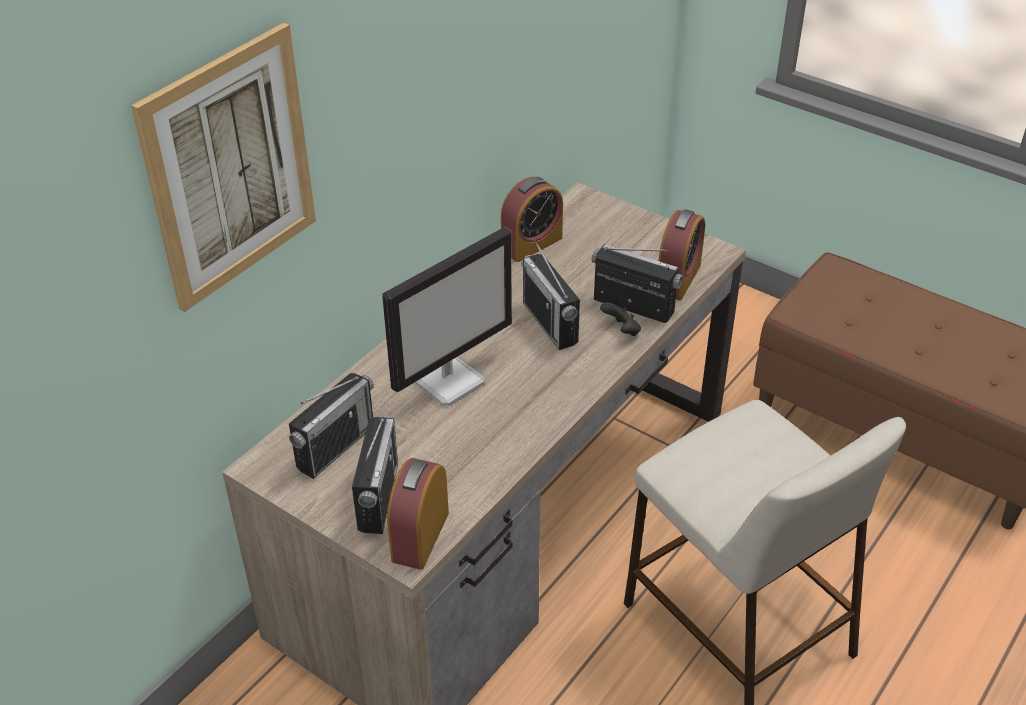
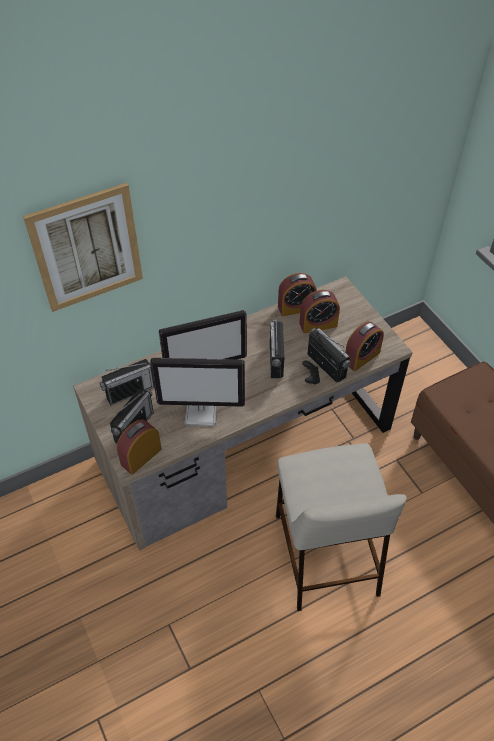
camera: 25 degrees right, 10 degrees up
(481, 435) = (202, 412): none -> monitor
(581, 256) = (318, 324): none -> alarm clock

